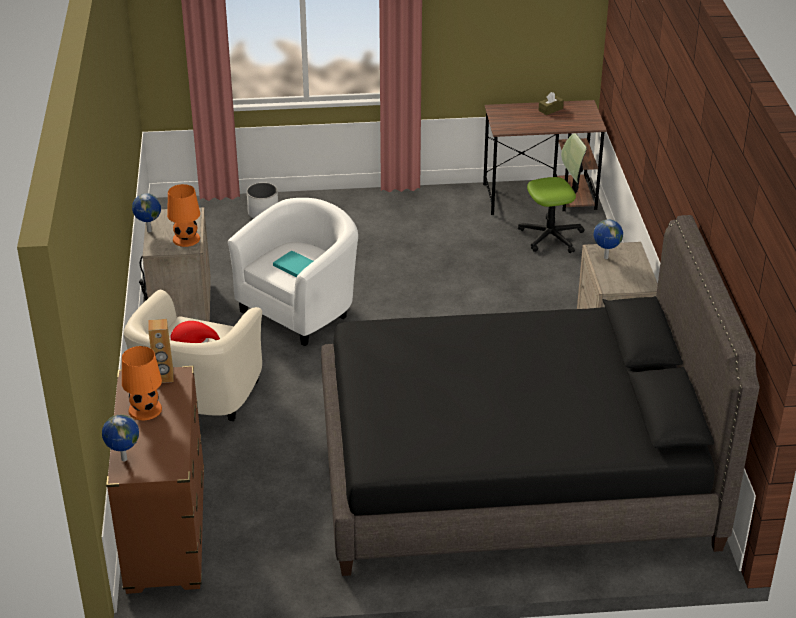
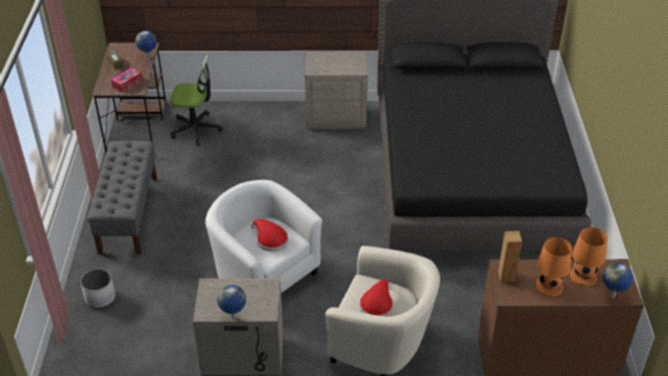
camera: 85 degrees left, 5 degrees up
(186, 239) = (254, 290): orange table lamp -> orange table lamp (583, 276)
(293, 265) = (270, 240): turquoise book -> red hat
(388, 212) = (128, 214): none -> grey bench
(512, 121) = (127, 83): none -> tissue box
(551, 236) = (196, 129): office chair -> office chair turned 105 degrees clockwise
(605, 258) = (324, 67): globe -> globe (149, 59)

